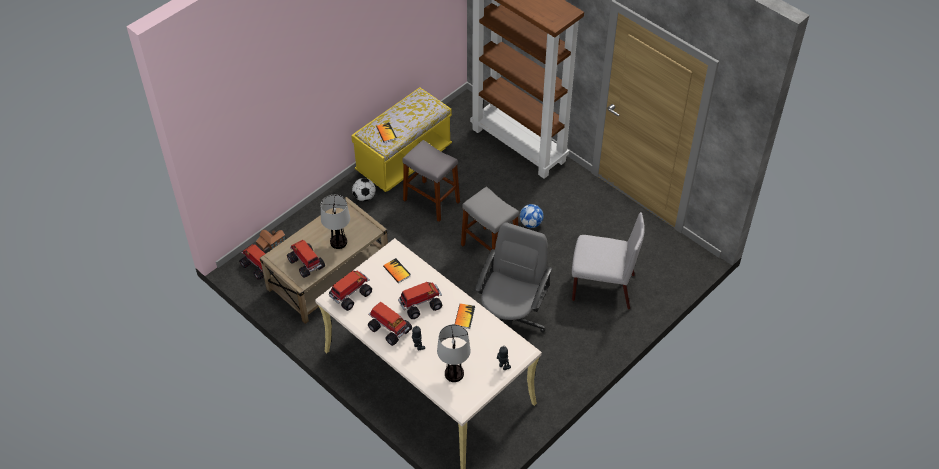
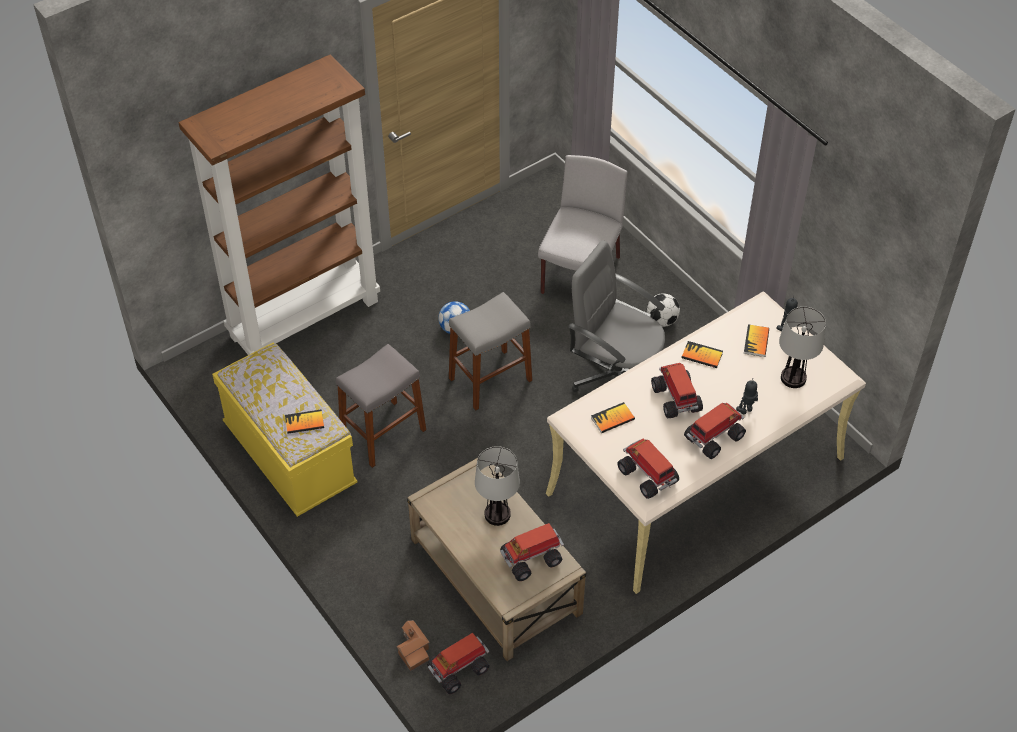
camera: 80 degrees left, 0 degrees up
(364, 197) = (352, 516): football -> football (662, 321)
(485, 348) = (756, 341): none -> book

